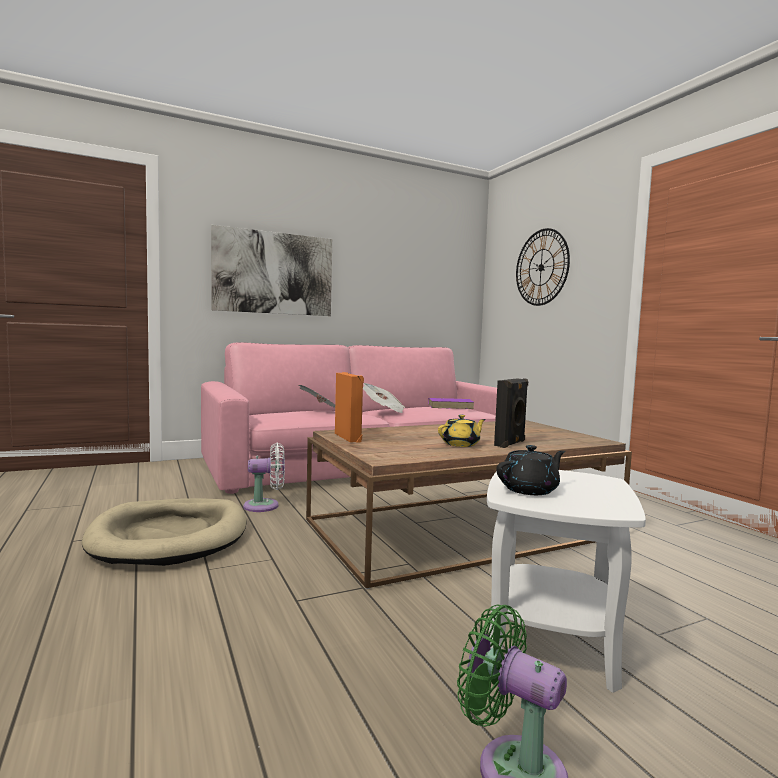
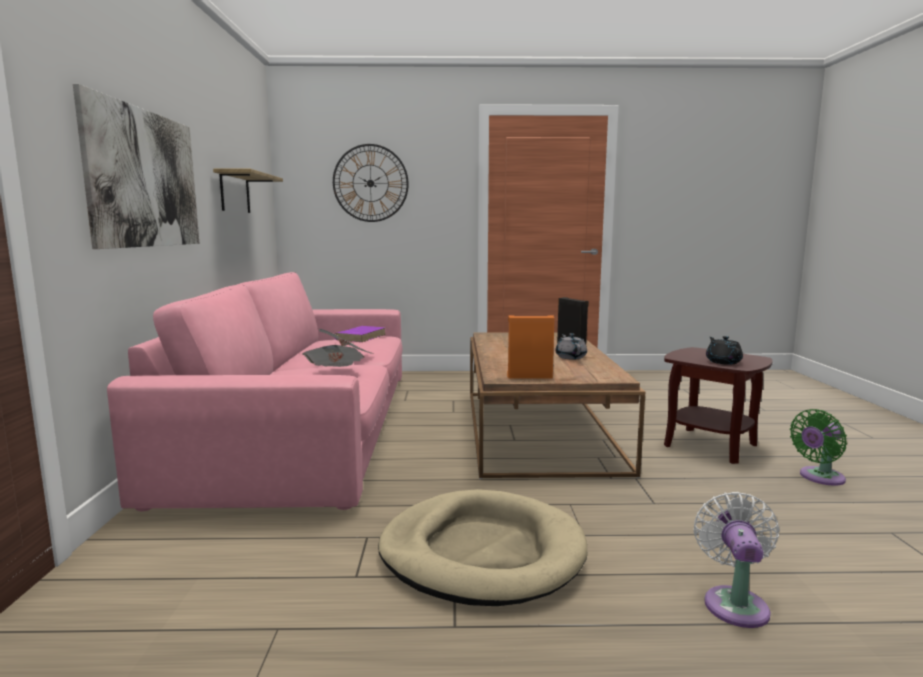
camera: 65 degrees left, 5 degrees up
(265, 506) = (416, 493): white fan -> white fan (734, 602)
(401, 283) = (235, 193): none -> shelf
(461, 444) = (570, 357): yellow teapot -> grey teapot
(551, 641) = (710, 445): white side table -> brown side table

